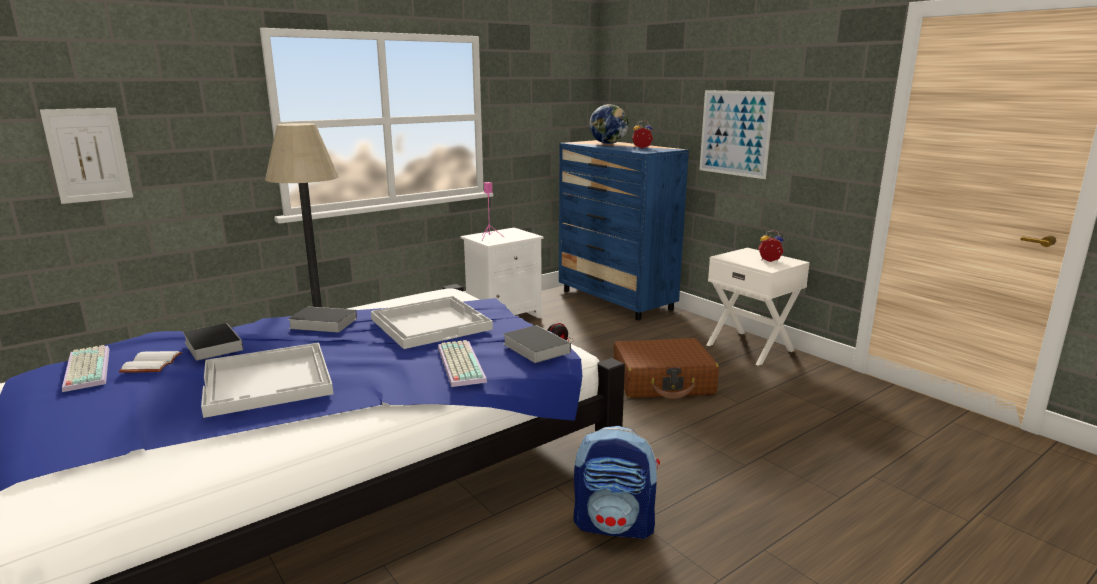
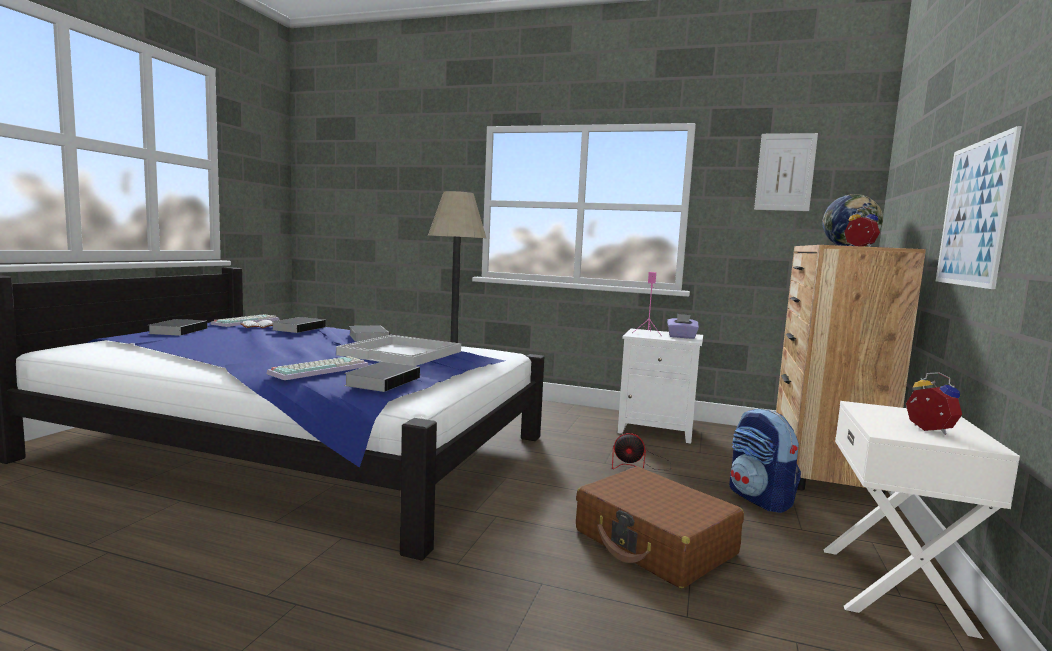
camera: 55 degrees right, 10 degrees down
(75, 416) = (179, 330): none -> book
(88, 155) = (373, 214): picture -> picture (785, 172)
(269, 381) = (246, 343): white tray -> none
(515, 234) = (681, 337): none -> purple tissue box
(615, 525) = (284, 589): backpack -> backpack (760, 499)
(616, 300) = (822, 465): blue dresser -> brown dresser

